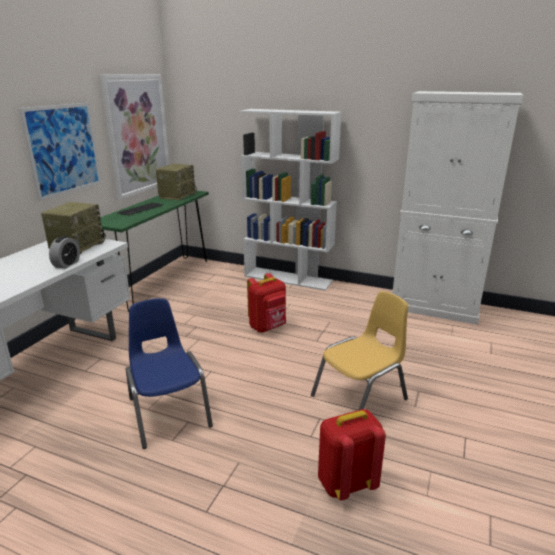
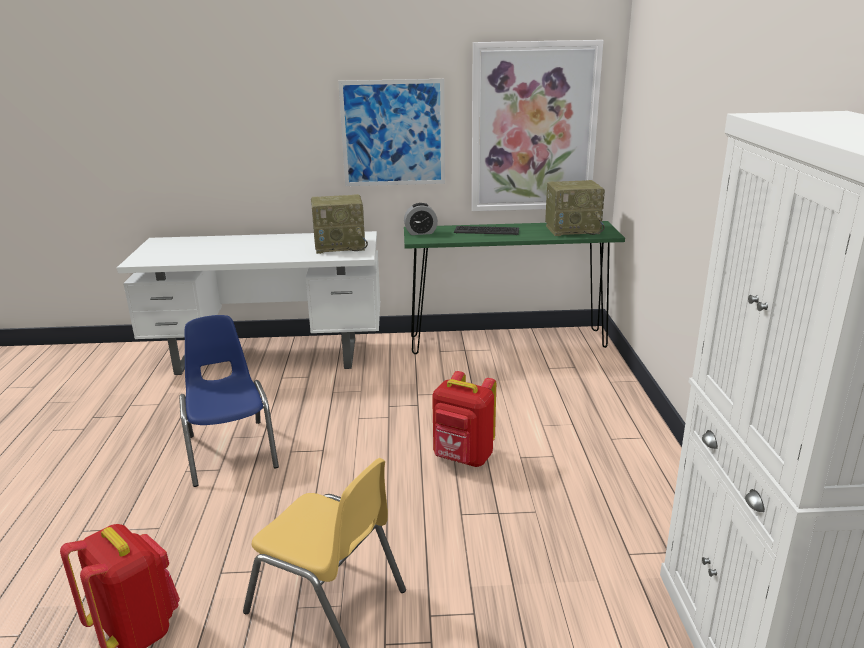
camera: 65 degrees right, 0 degrees up
(67, 264) = (287, 257): alarm clock -> alarm clock (420, 233)
(168, 412) = (231, 451): blue chair -> blue chair turned 60 degrees counterclockwise
(288, 278) = (641, 429): white bookcase -> none

